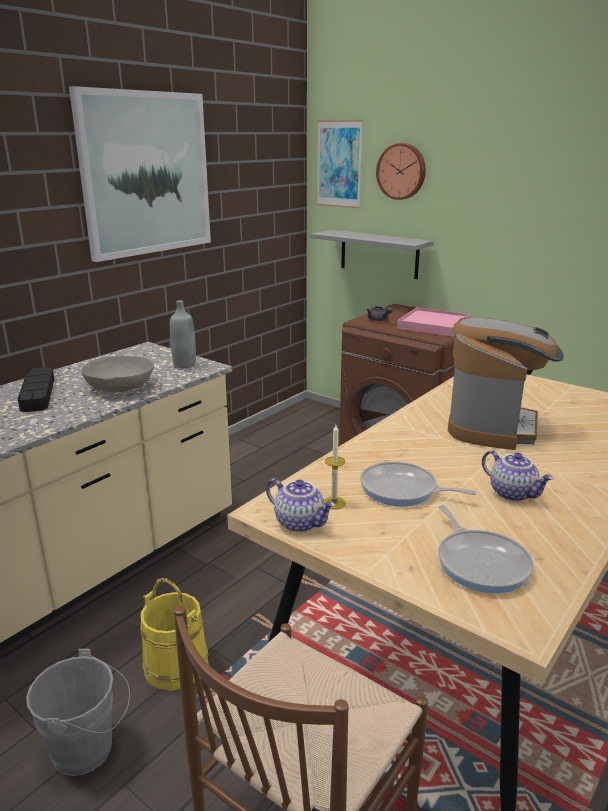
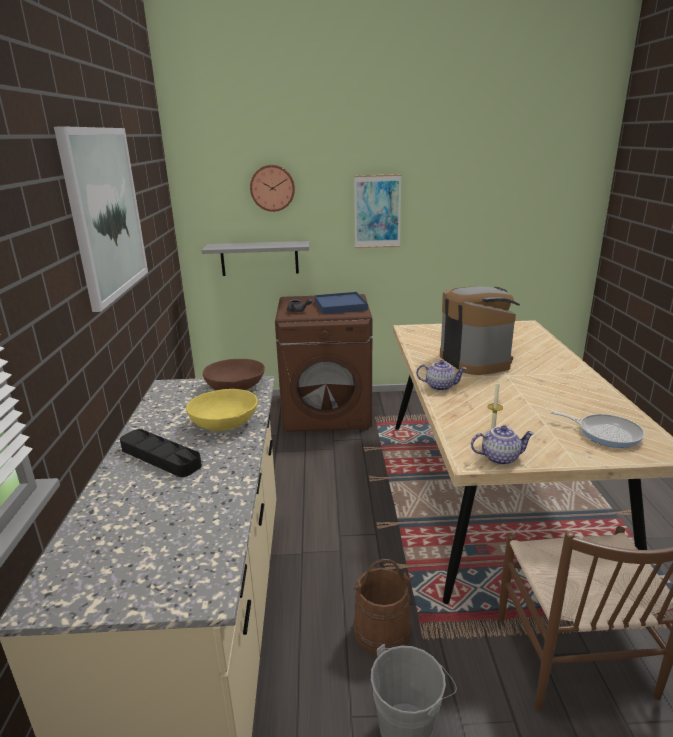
camera: 40 degrees left, 0 degrees up
(120, 387) = (225, 422): grey bowl -> yellow bowl
(175, 665) = (382, 631): yellow bucket -> brown bucket
(184, 365) = (236, 387): grey bottle -> brown bowl
(339, 164) = (207, 185): picture -> picture (377, 212)
(402, 490) = (507, 414): frying pan -> none
(434, 325) = (340, 306): pink tray -> blue tray
(513, 493) = (552, 392): teapot -> teapot (440, 386)

